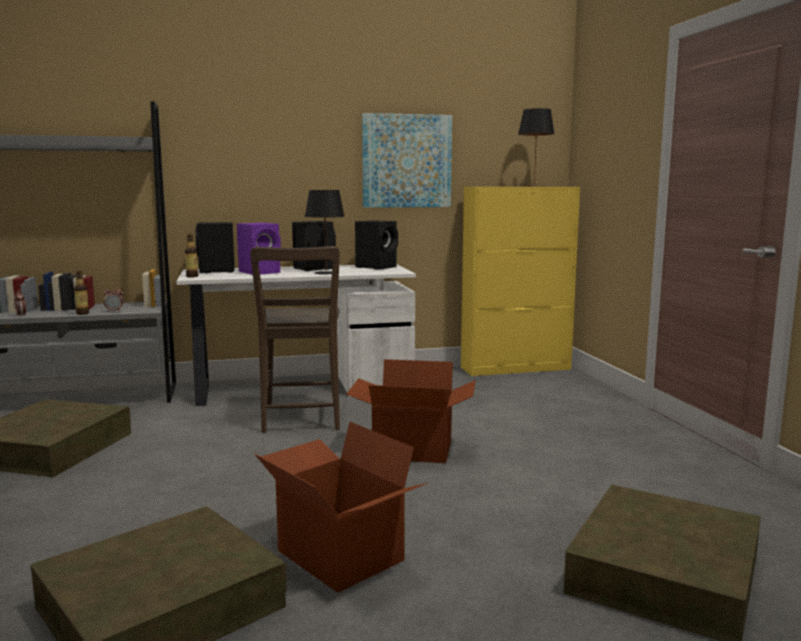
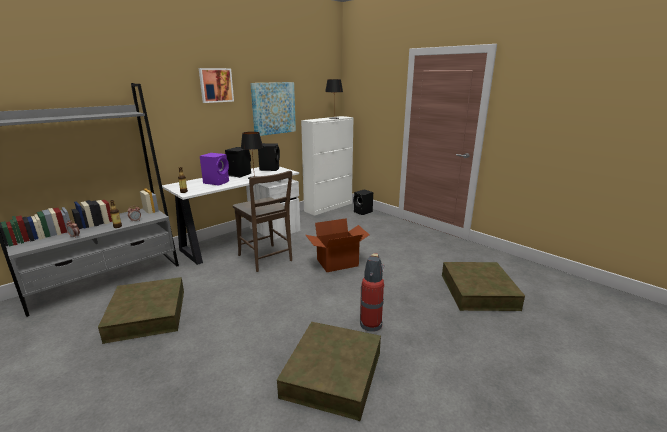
camera: 30 degrees left, 10 degrees up
(217, 271) = (188, 184): black speaker -> black speaker (363, 212)
(296, 114) = (216, 85): none -> picture
(338, 556) = (371, 324): cardboard box -> fire extinguisher
(516, 368) = (328, 207): yellow cabinet -> white cabinet

